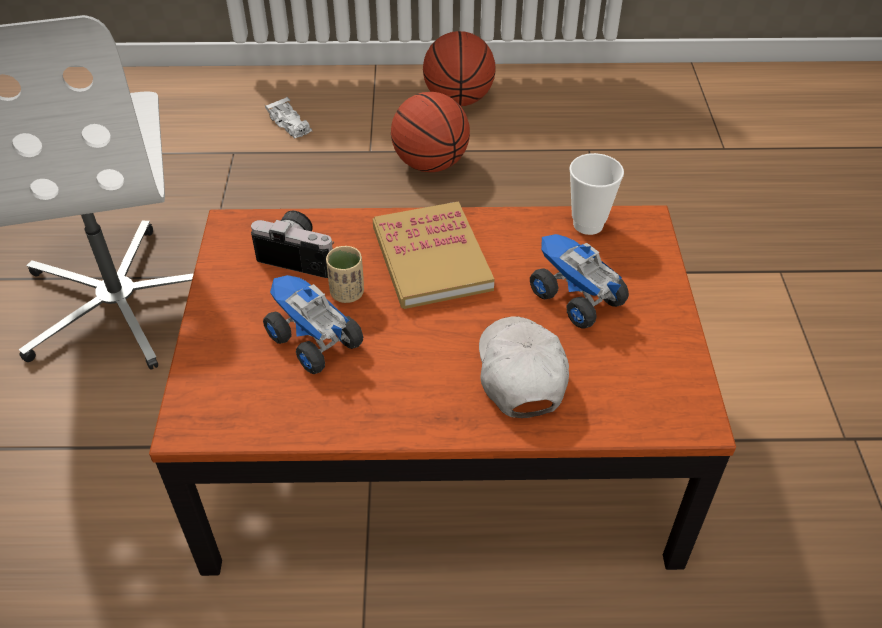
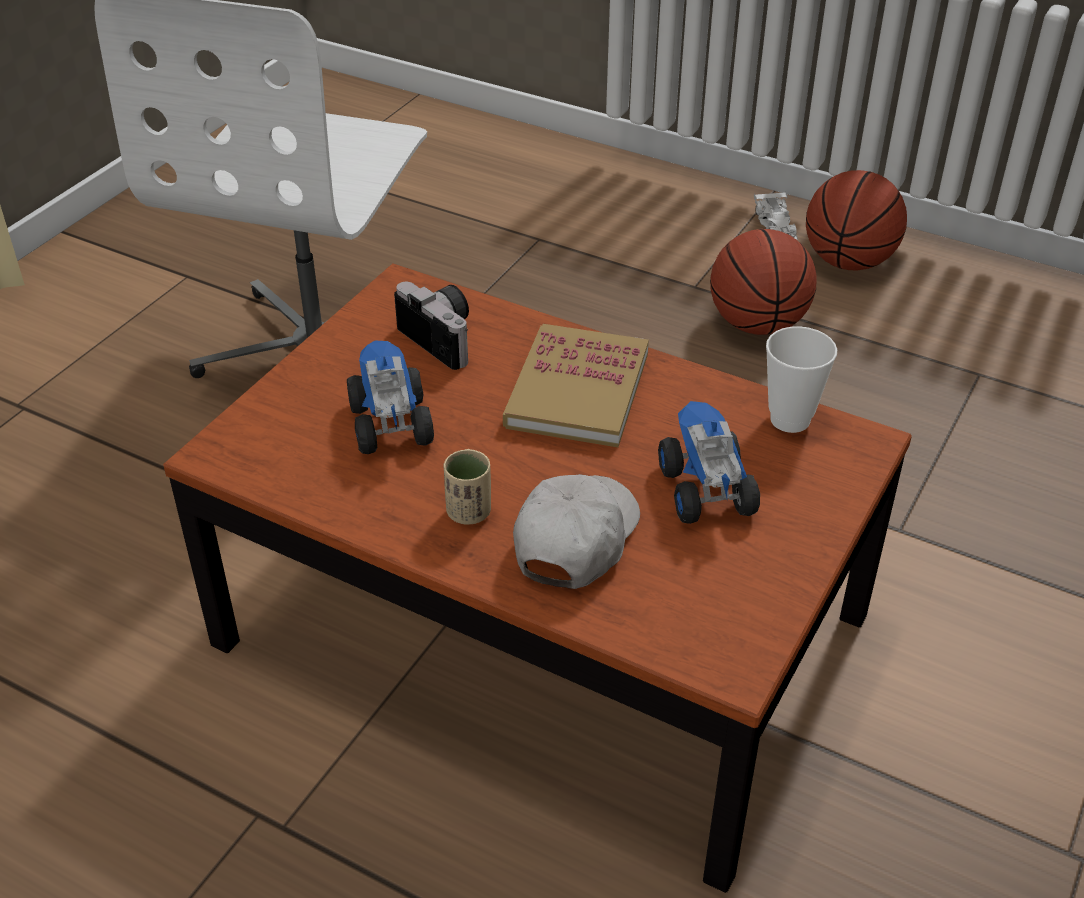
camera: 30 degrees right, 5 degrees down
(290, 124) = (624, 228): white toy car -> white toy car (776, 225)
(347, 293) = (460, 392): beige cup -> beige cup (469, 512)

